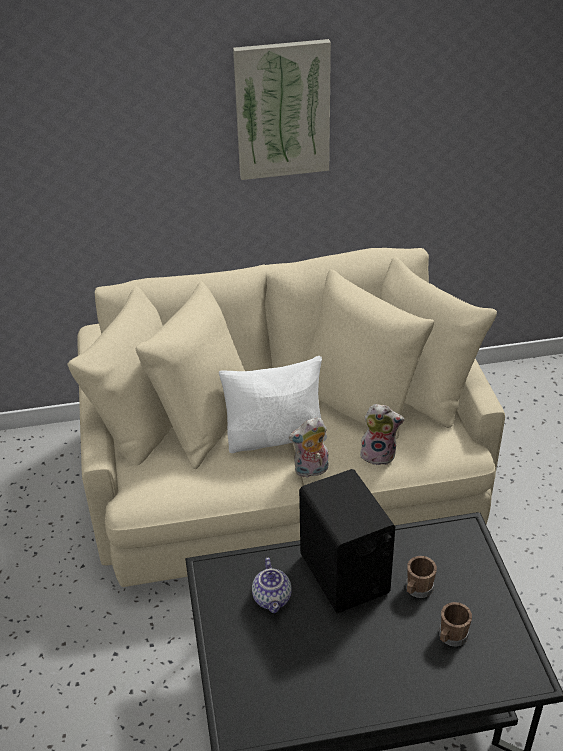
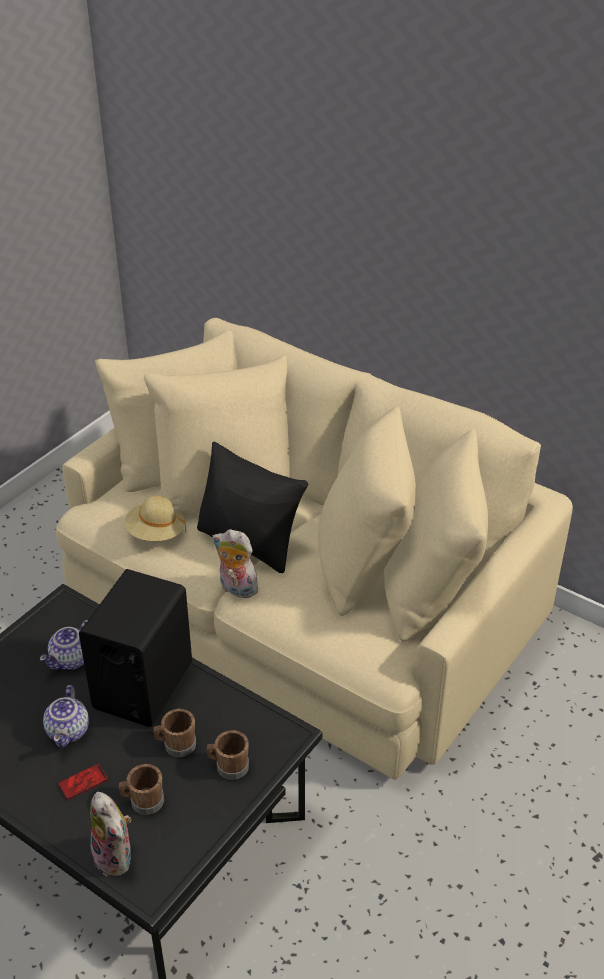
camera: 45 degrees right, 0 degrees up
(204, 475) = (156, 533): none -> beige hat
(276, 437) = (250, 543): white pillow -> black pillow
(282, 110) = (432, 212): picture -> none
(343, 640) = (69, 732): none -> teapot
(379, 454) = (308, 617): plush toy -> plush toy (116, 856)
(401, 660) = (83, 782): none -> phone
(463, 574) = (228, 766): none -> brown mug

